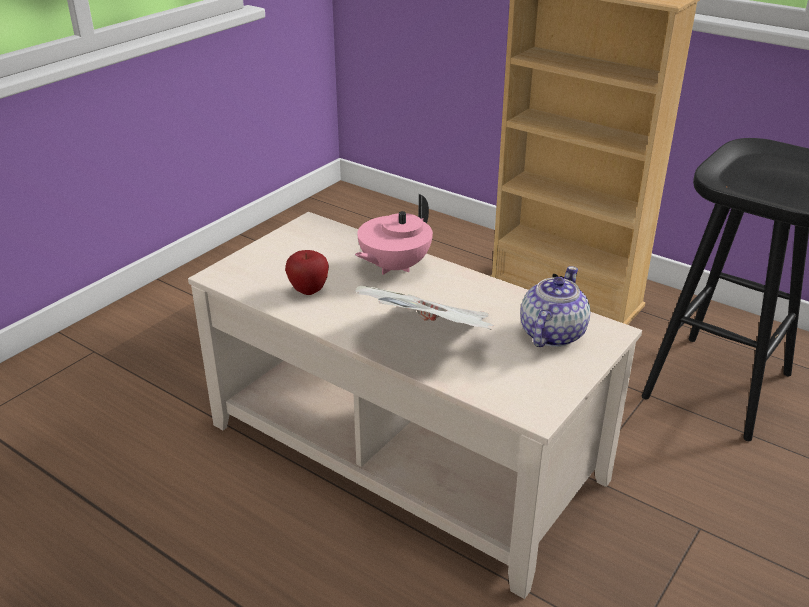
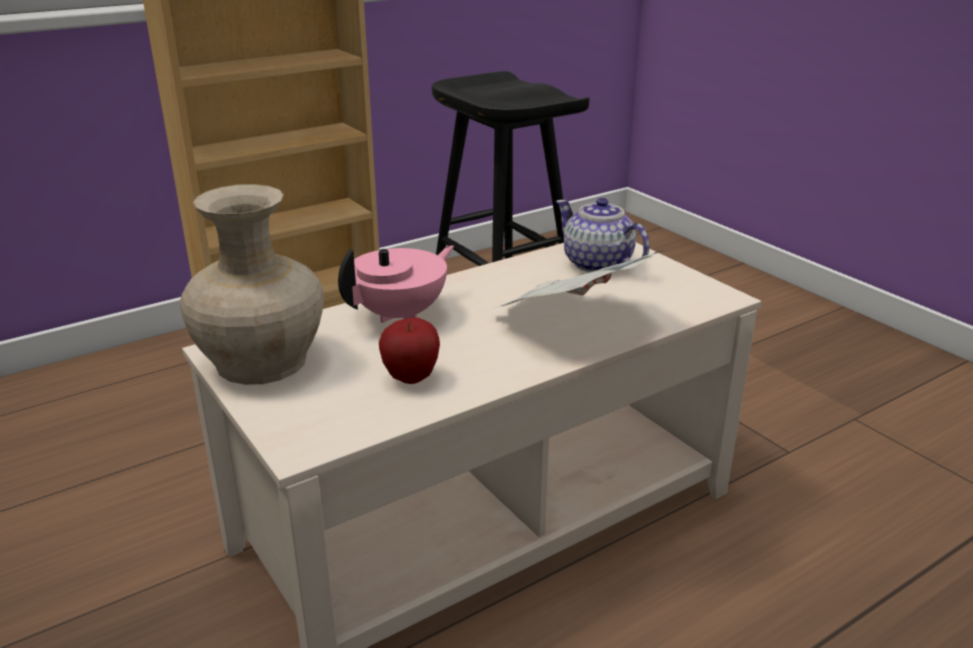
camera: 70 degrees left, 5 degrees down
(305, 238) = (263, 360): none -> beige vase
(393, 267) = (401, 314): pink teapot -> pink teapot turned 105 degrees counterclockwise

